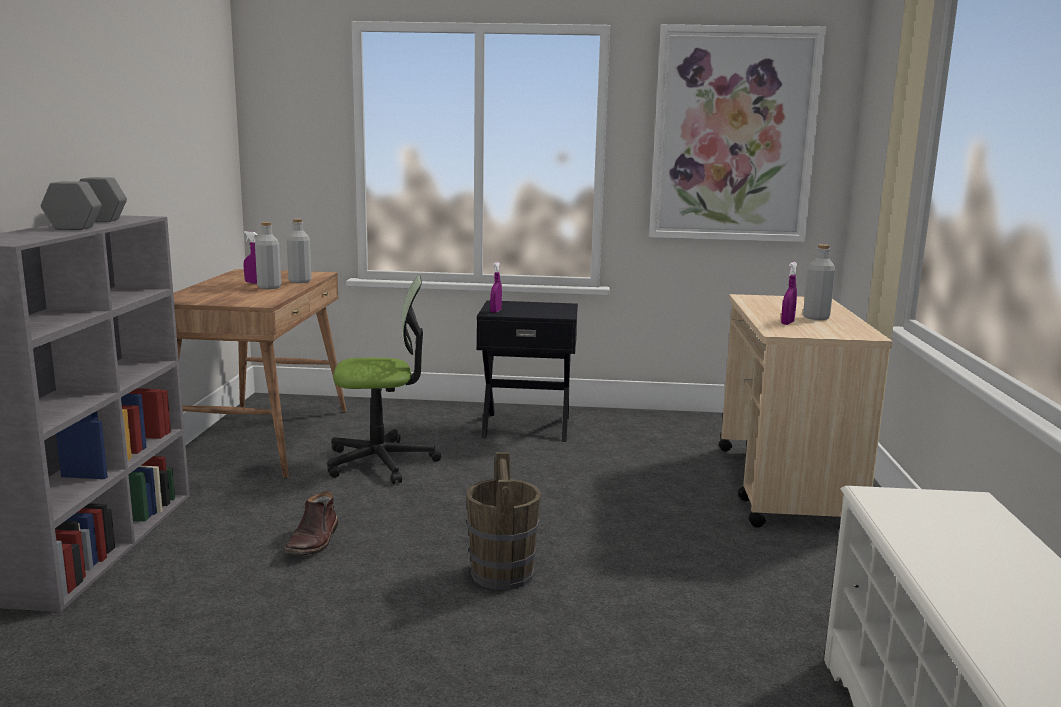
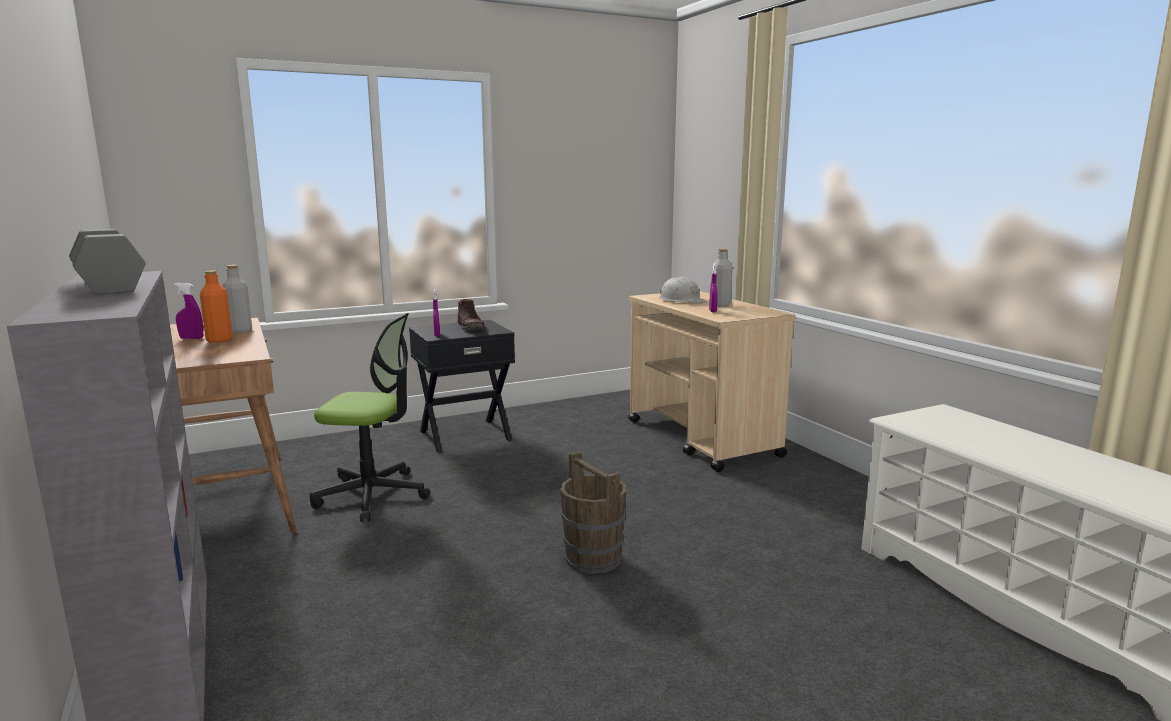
camera: 30 degrees left, 0 degrees up
(269, 287) = (219, 340): grey bottle -> orange bottle
(313, 541) = (398, 583): brown boot -> brown boot (471, 327)
(381, 462) = (372, 495): office chair -> office chair turned 45 degrees clockwise
(733, 135) = (591, 168): picture -> none
(780, 306) = (681, 300): none -> white hard hat

